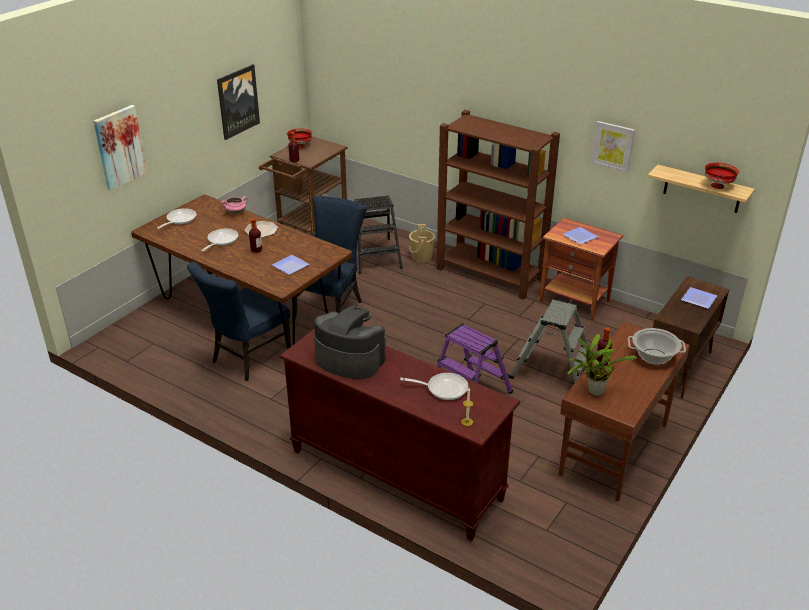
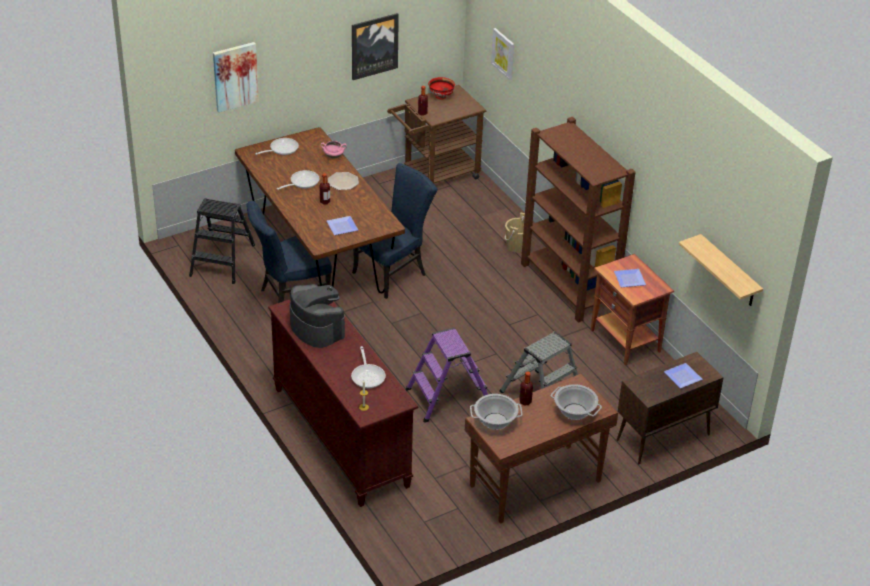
camera: 25 degrees right, 5 degrees up
(374, 255) = (473, 230): black step ladder -> black step ladder (222, 260)
(443, 388) = (368, 376): frying pan -> frying pan turned 45 degrees clockwise
(593, 392) = (495, 421): potted plant -> cooking pot
(613, 146) = (672, 201): picture -> picture (503, 53)
(718, 186) = (730, 274): red bowl -> none

